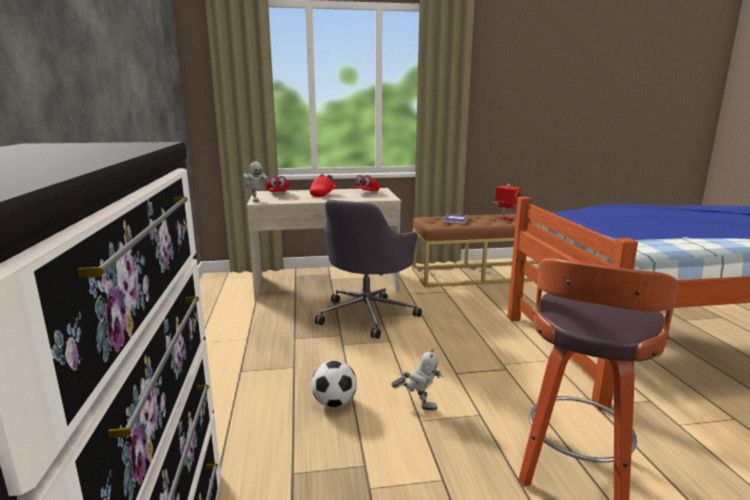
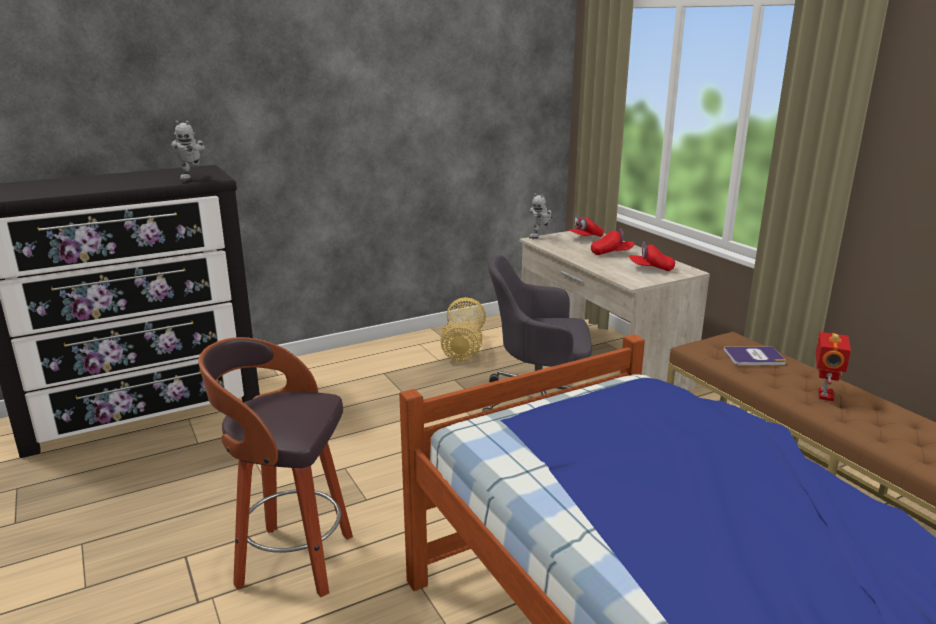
camera: 70 degrees right, 5 degrees up
(238, 324) = (463, 349): none -> basket
(334, 403) = (355, 423): football -> none
(418, 404) = (369, 463): toy robot -> toy robot (193, 179)

